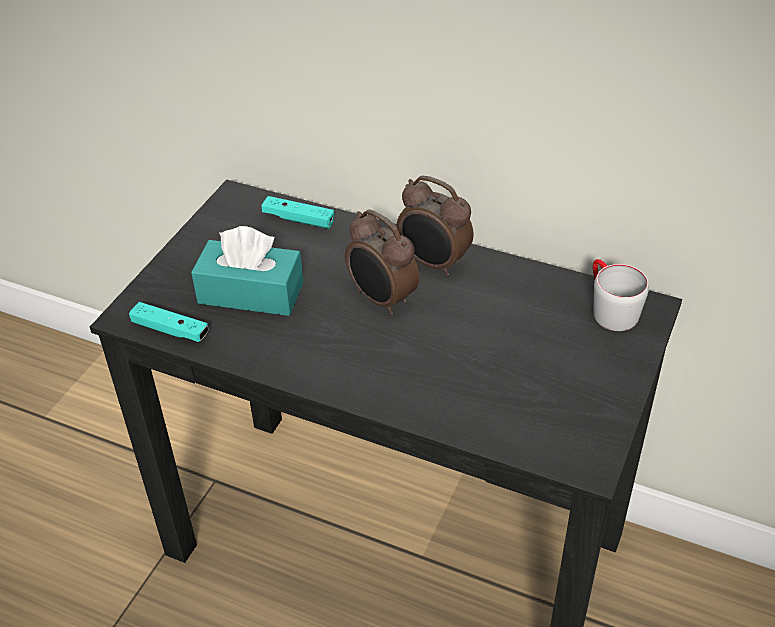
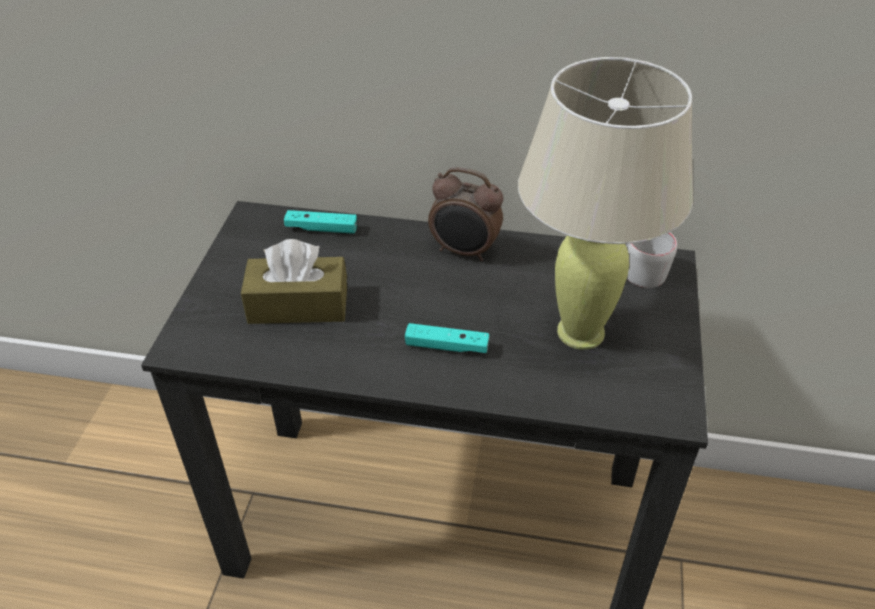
camera: 15 degrees left, 0 degrees up
(170, 330) = (228, 354): turquoise game controller -> turquoise game controller (446, 346)
(251, 293) = (298, 305): turquoise tissue box -> brown tissue box
(381, 300) = (428, 293): alarm clock -> none
(523, 365) = (581, 332): none -> beige table lamp

